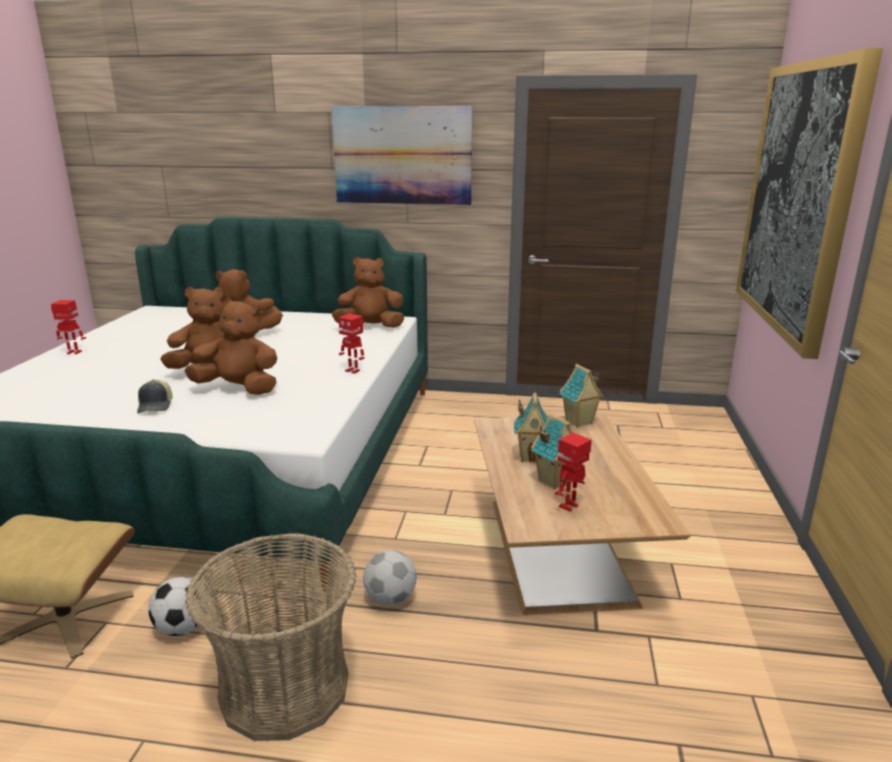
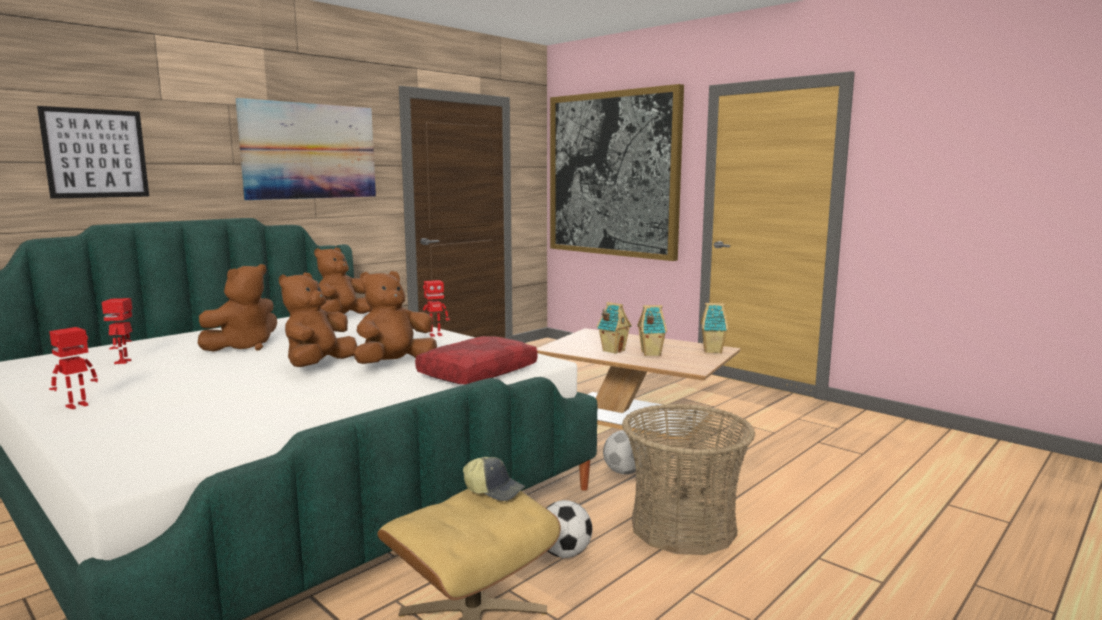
camera: 55 degrees left, 10 degrees down
(156, 406) = (369, 390): cap -> cap (494, 490)
(229, 160) = (96, 153): none -> picture
(240, 423) = (477, 372): none -> red pillow
(569, 506) = (684, 357): toy robot -> toy robot (124, 362)
(579, 422) = (585, 334): toy house -> toy house (713, 351)

